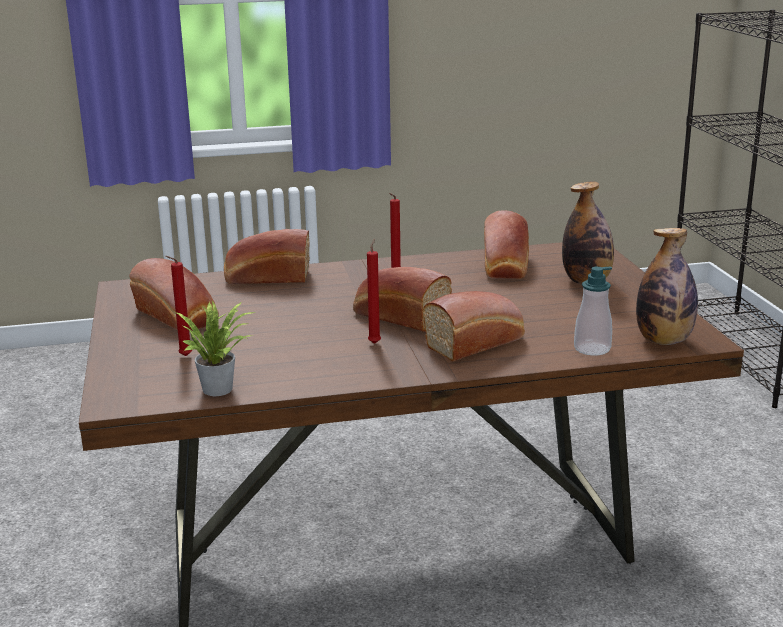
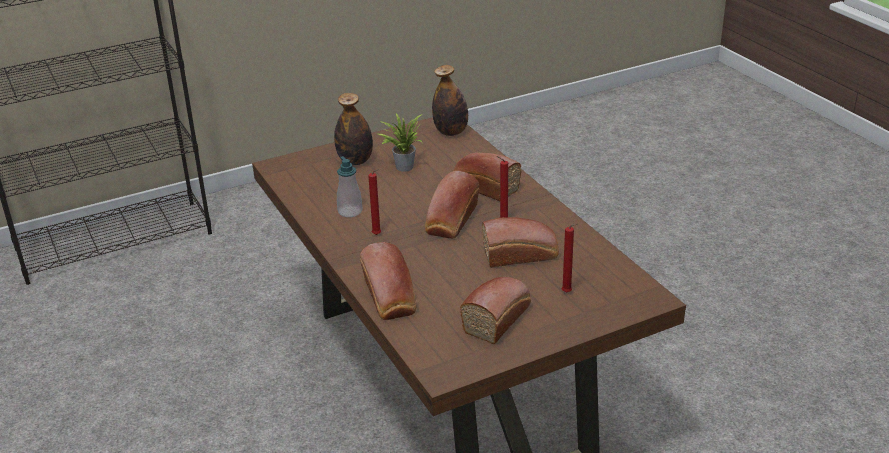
camera: 105 degrees left, 10 degrees up
(221, 388) = (605, 263): potted plant -> potted plant (402, 166)
(505, 266) = (330, 194): bread -> bread (521, 255)
(592, 349) = (474, 151): soap dispenser -> soap dispenser (350, 211)

